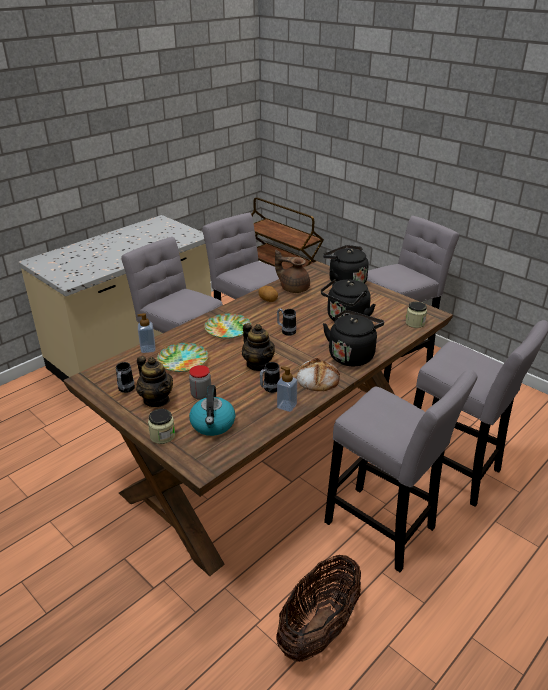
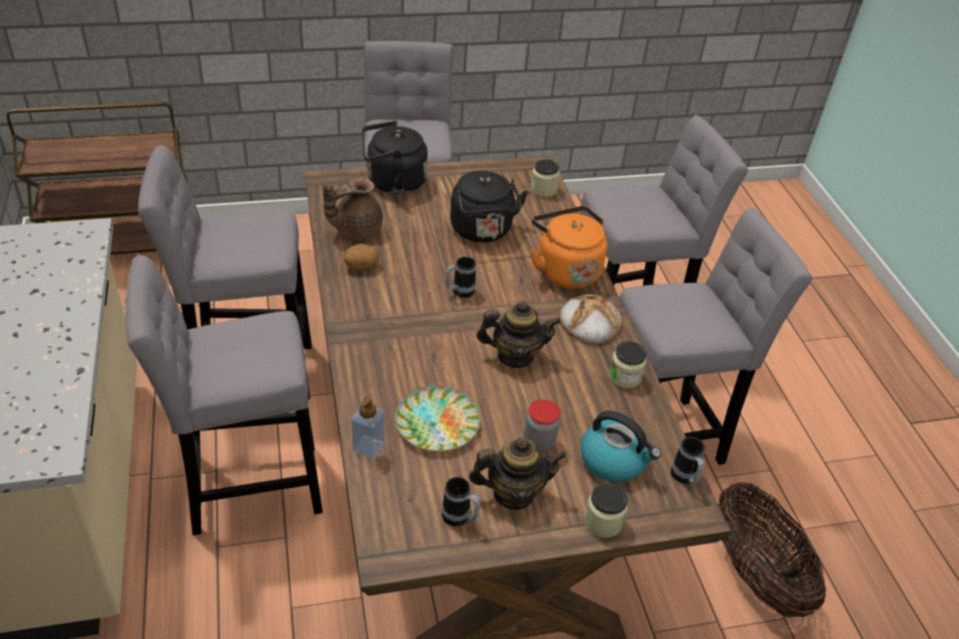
camera: 60 degrees left, 10 degrees up
(228, 329) = (398, 340): plate -> none
(269, 389) = (578, 374): mug -> mug (685, 478)
(286, 406) = (624, 376): soap dispenser -> jar
(352, 355) = (565, 270): black kettle -> orange kettle

